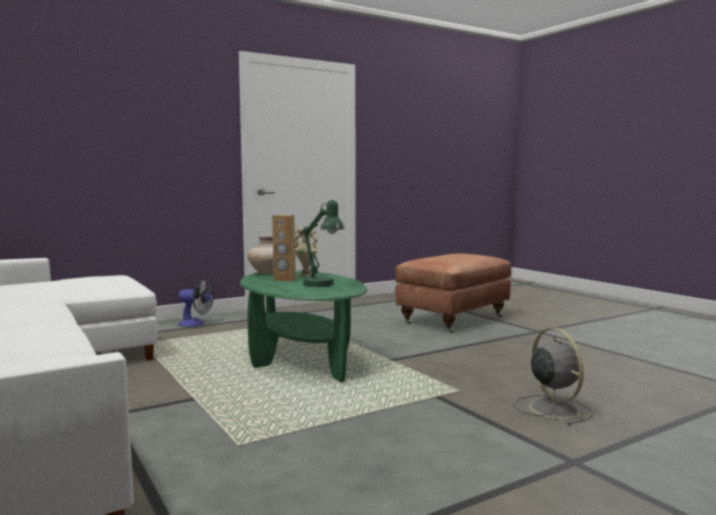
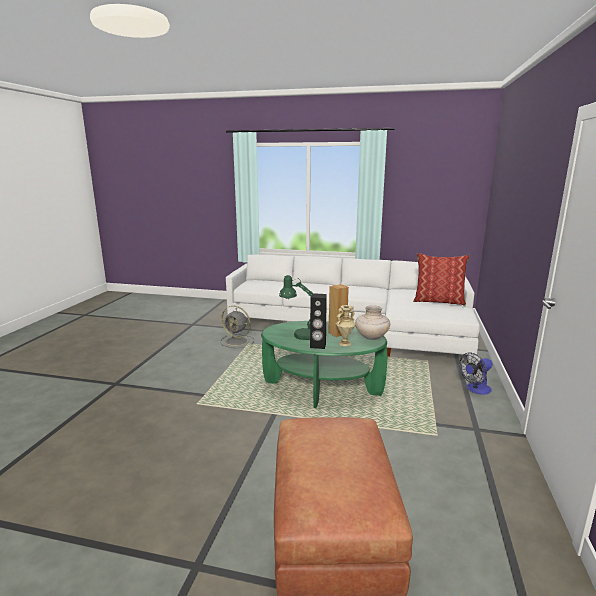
camera: 135 degrees right, 10 degrees up
(57, 281) = (438, 301): none -> pillow
(333, 278) = (318, 345): none -> black speaker
(552, 408) = (133, 413): grey fan -> grey fan (237, 341)

